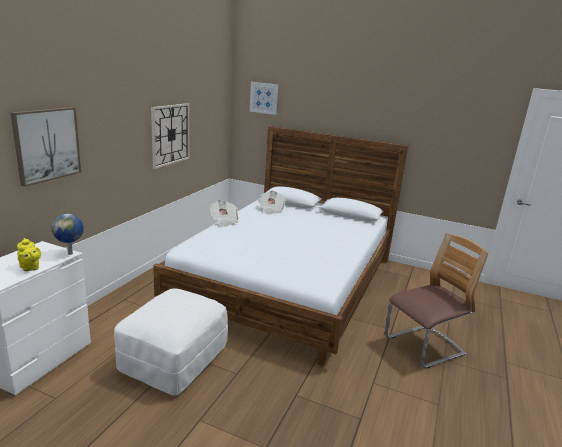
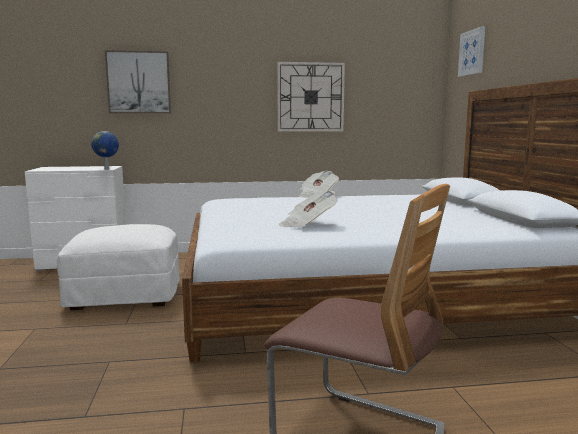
camera: 60 degrees right, 10 degrees down
(30, 268) = (69, 169): yellow teapot -> none
(271, 210) = (404, 199): newspaper -> newspaper (307, 224)

